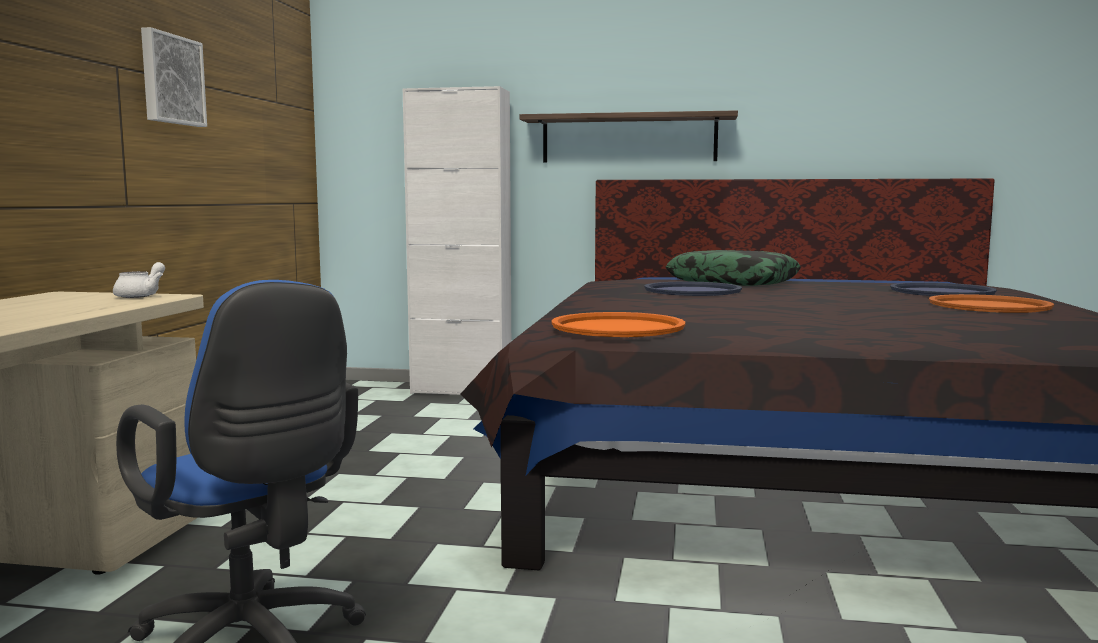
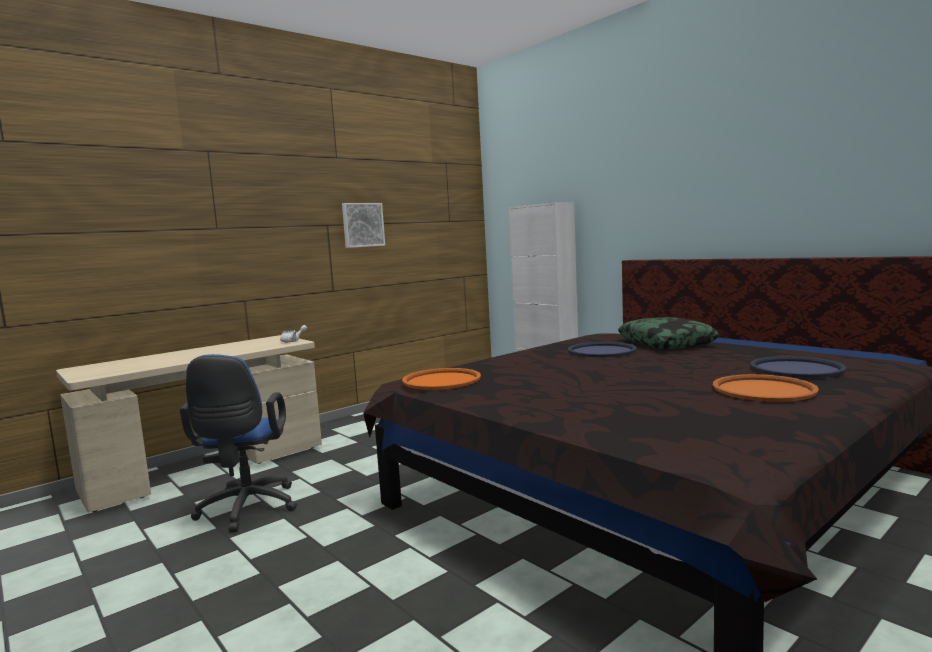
camera: 40 degrees right, 0 degrees up
(629, 139) = (647, 230): shelf -> none

